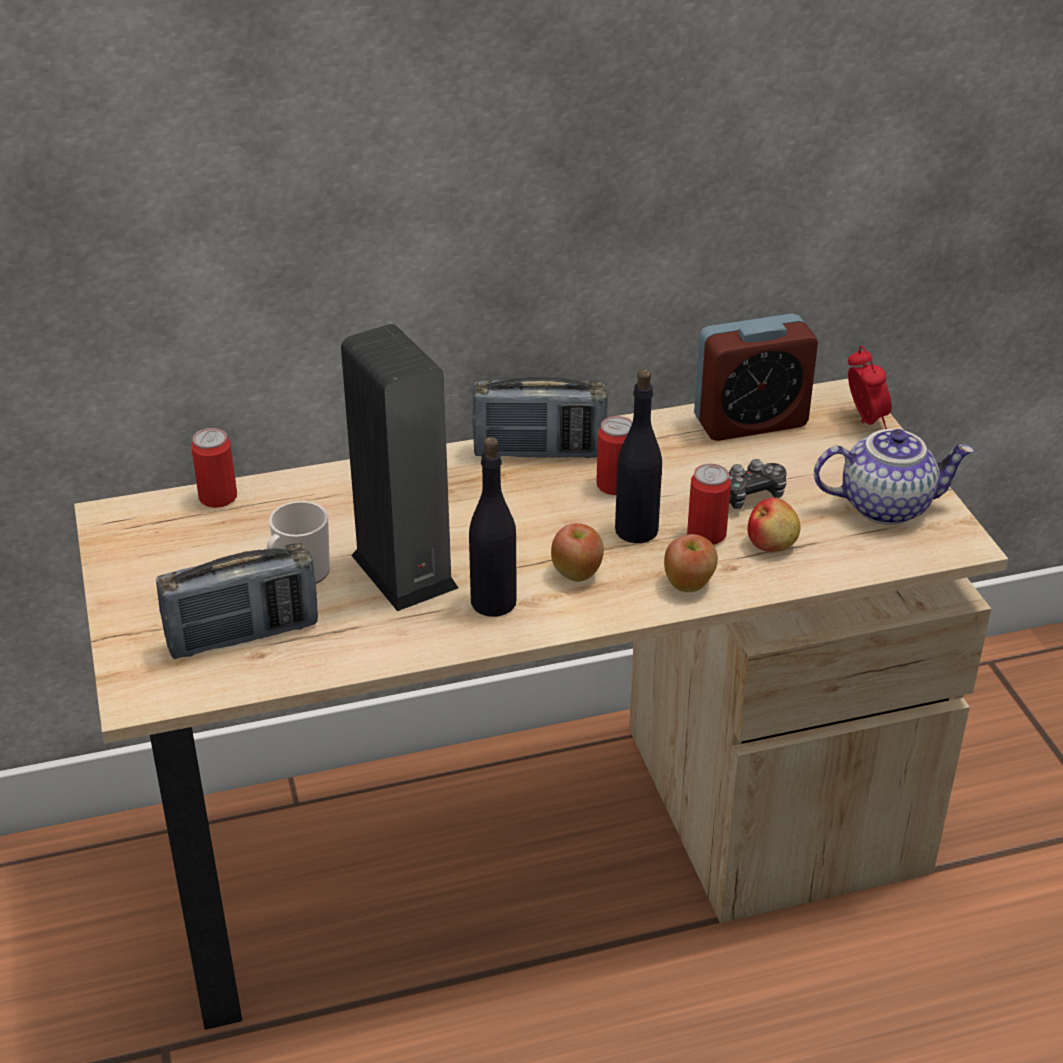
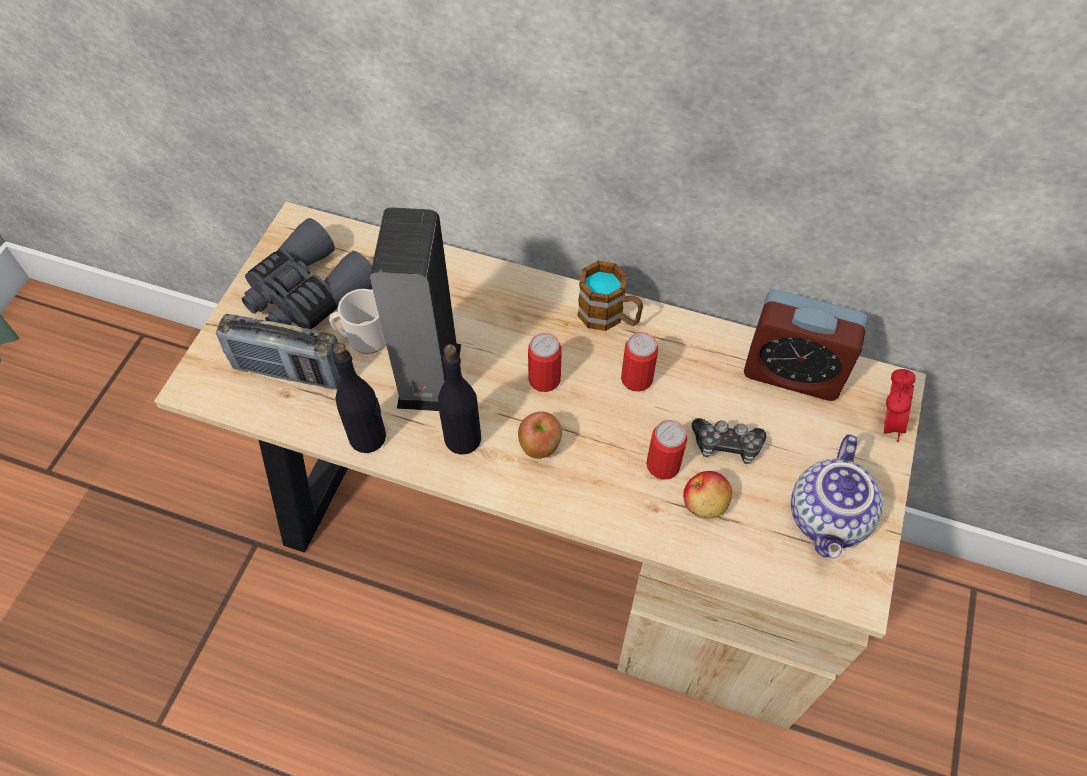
camera: 35 degrees right, 20 degrees up
(191, 566) = (307, 294): none -> grey binoculars
(218, 497) = (370, 243): can -> can (544, 379)
(539, 452) = (609, 317): radio -> mug
(637, 530) = (616, 431): black bottle -> black bottle (368, 437)
(689, 584) = (609, 505): apple -> none
(886, 505) = (829, 519): teapot -> teapot turned 75 degrees clockwise

